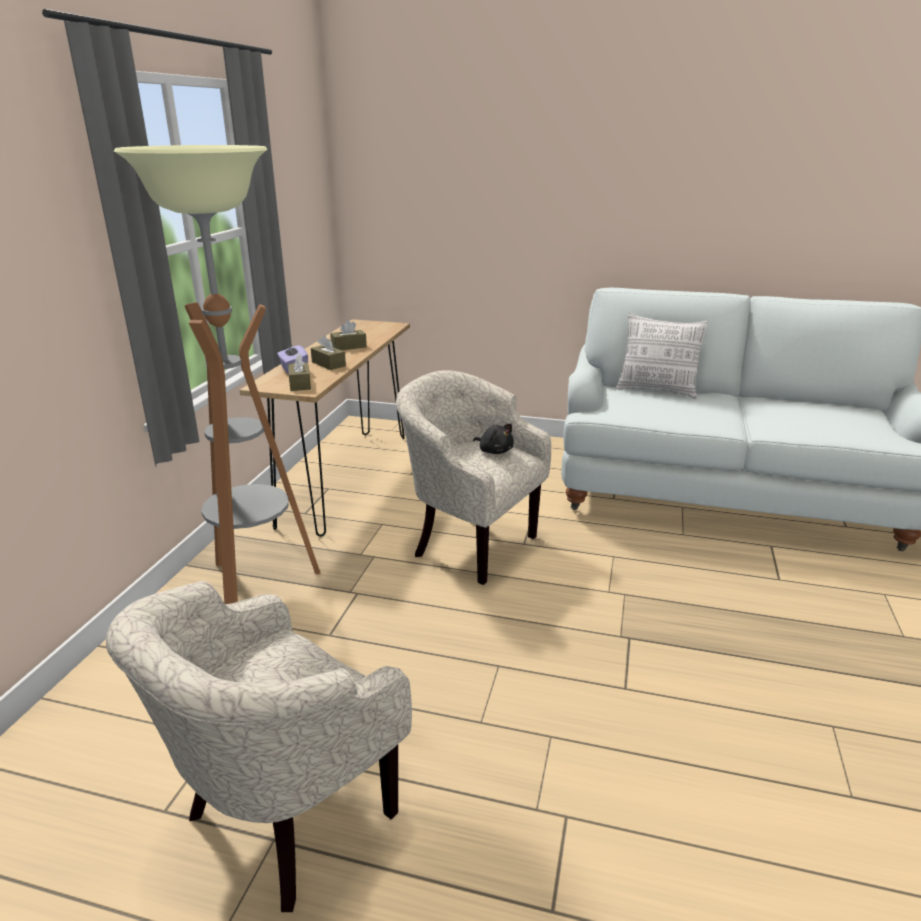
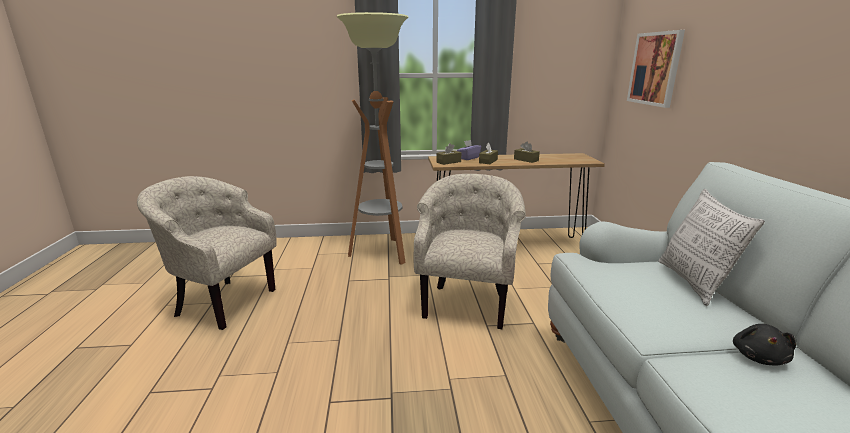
camera: 70 degrees right, 5 degrees down
(426, 199) = (655, 69): none -> picture
(494, 451) = (480, 241): black plush toy -> black plush toy (758, 357)

